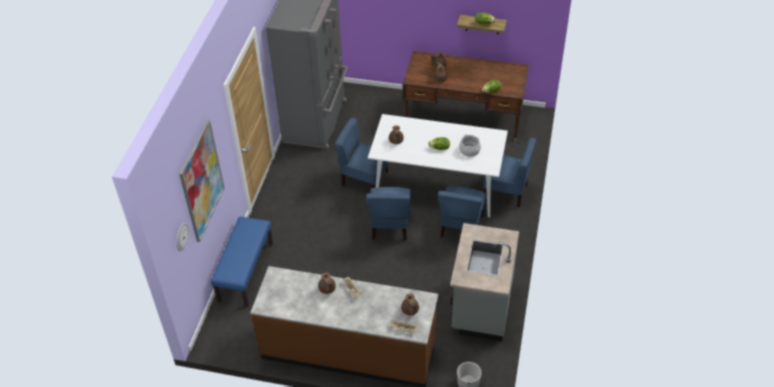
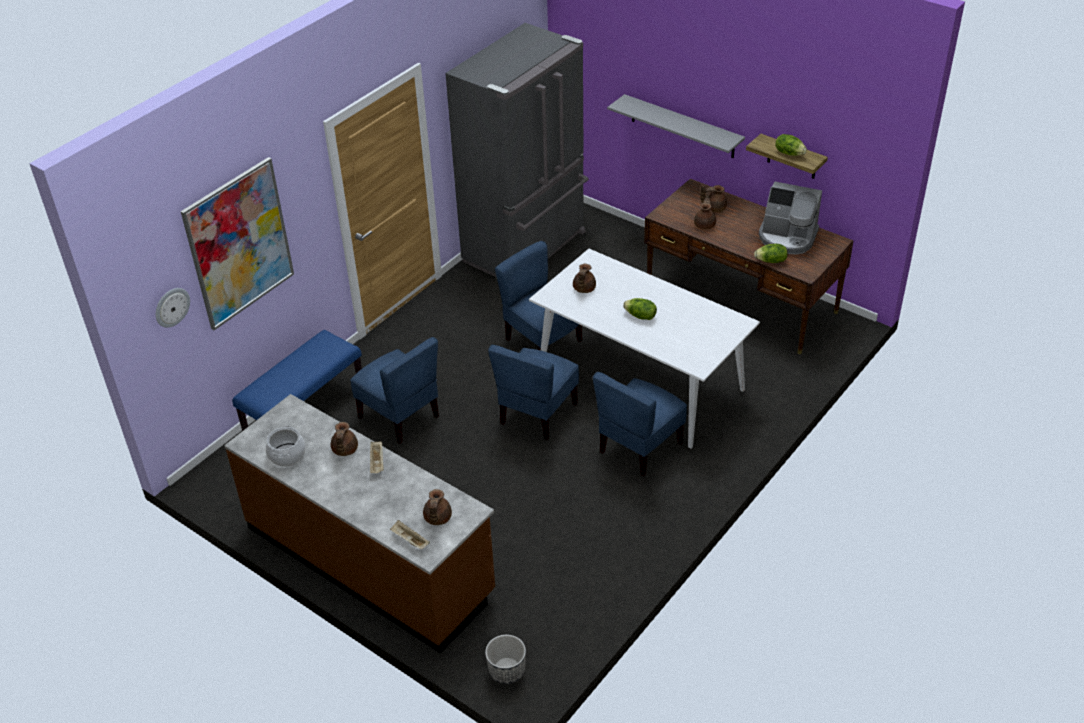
camera: 25 degrees right, 5 degrees down
(404, 20) = (682, 126): none -> grey shelf
(469, 150) = (683, 332): cooking pot -> cooking pot (287, 455)
(481, 306) = (596, 568): grey counter -> none
(491, 73) = (787, 237): none -> coffee machine
(505, 192) = (738, 421): blue chair -> blue chair (400, 416)

